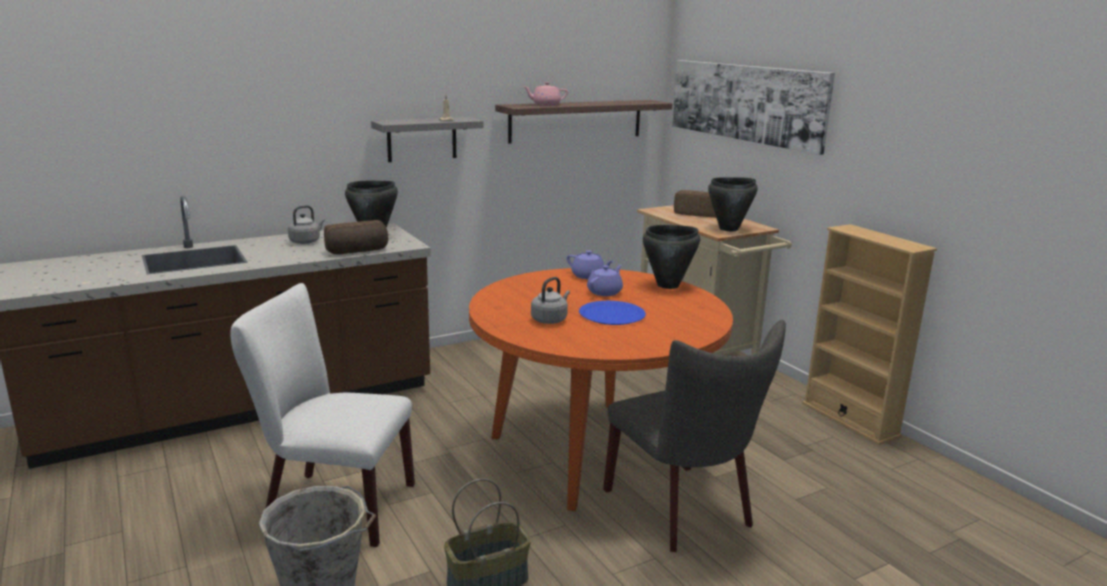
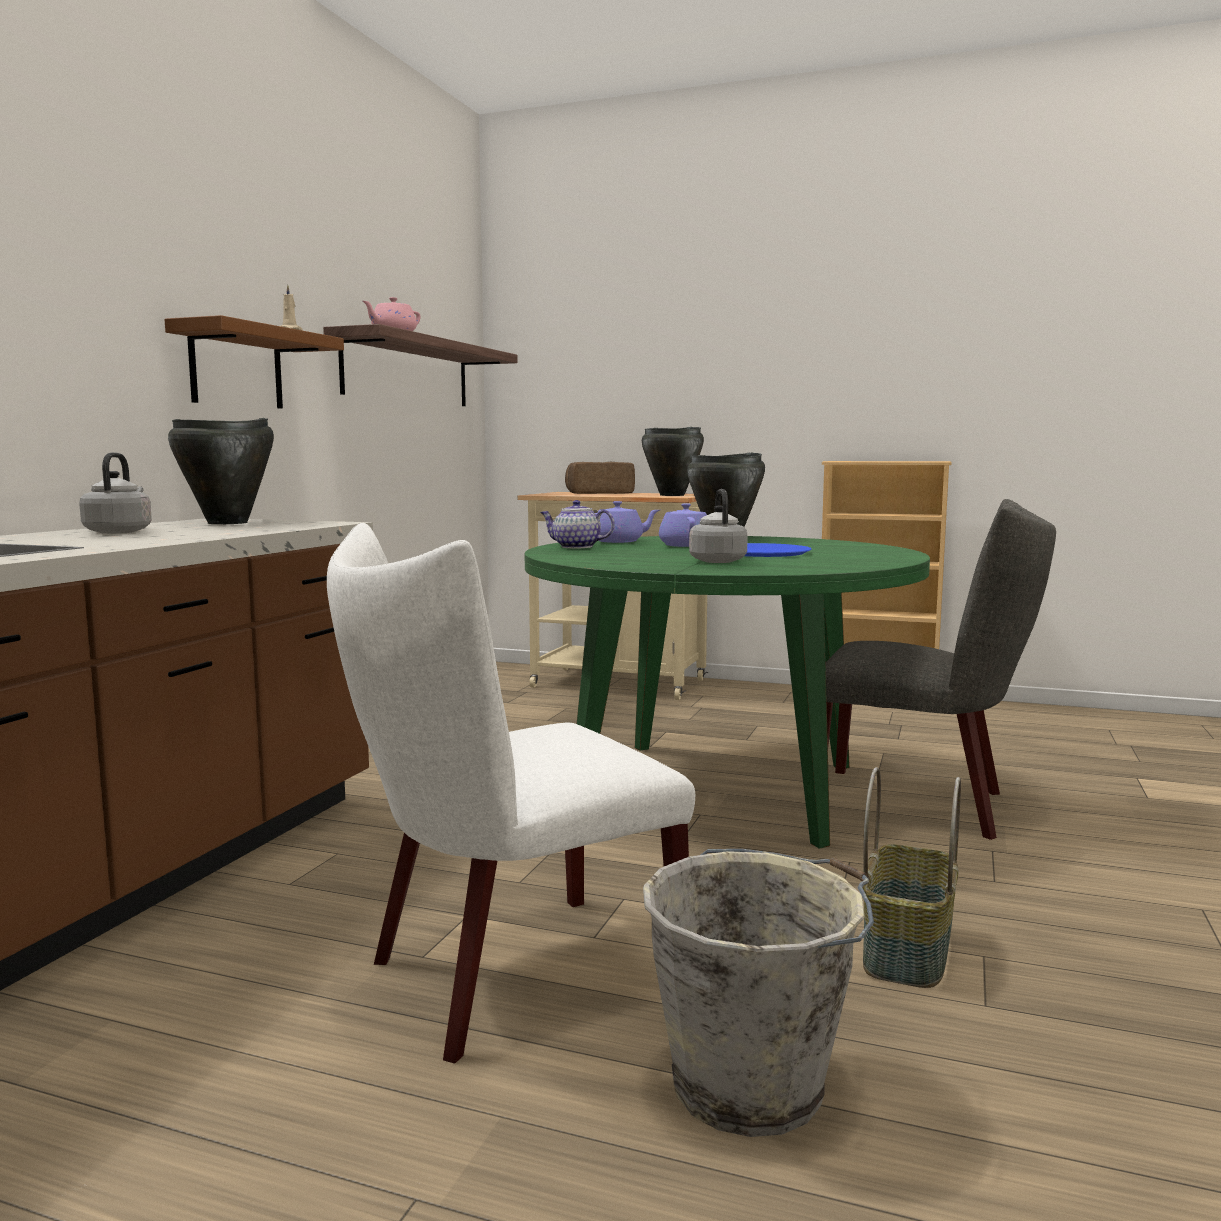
camera: 40 degrees left, 10 degrees down
(357, 251) = (267, 529): bread -> none
(422, 139) = (236, 368): grey shelf -> brown shelf
(543, 279) = (575, 547): none -> teapot
(593, 451) = (718, 790): orange dining table -> green dining table
(745, 102) = (633, 342): picture -> none

